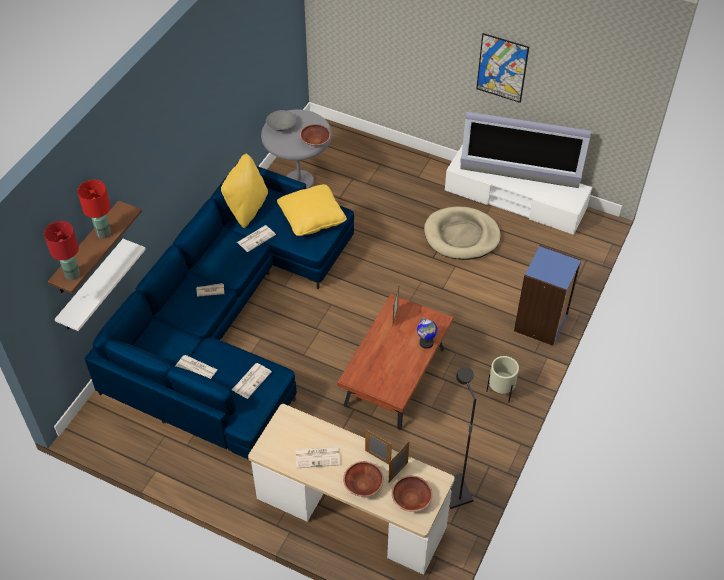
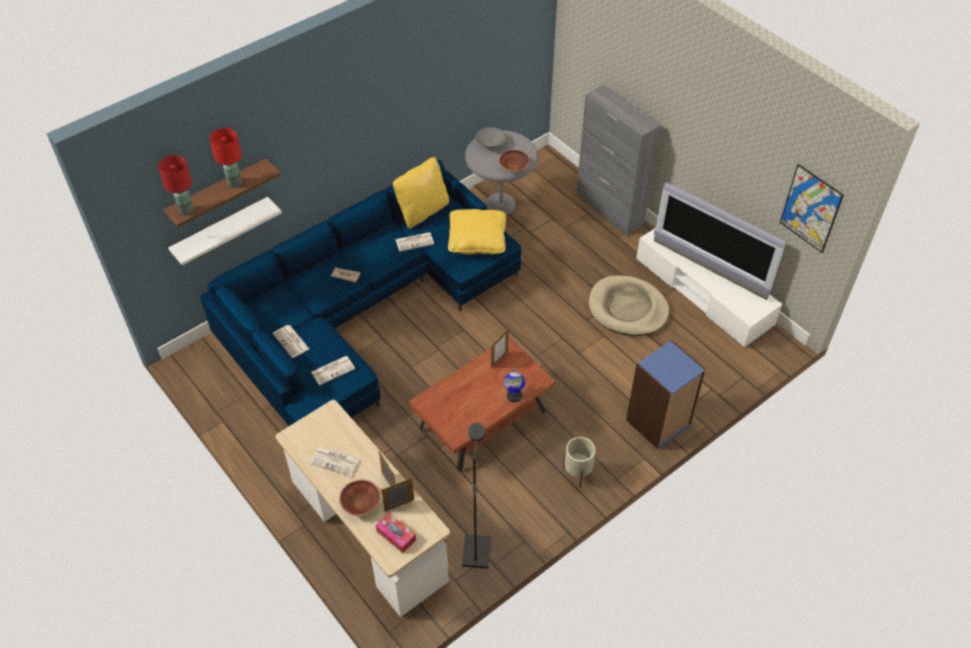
camera: 25 degrees right, 0 degrees up
(397, 155) = (609, 209): none -> grey cabinet
(411, 499) = (396, 535): brown bowl -> tissue box
(502, 68) = (715, 147): picture -> picture (810, 208)

